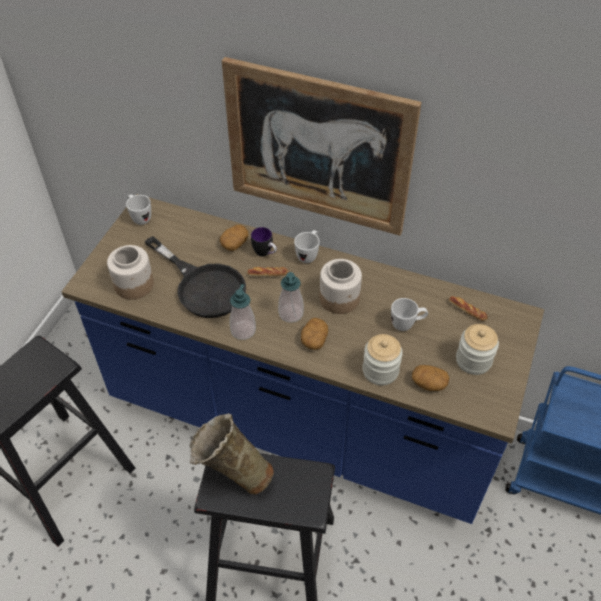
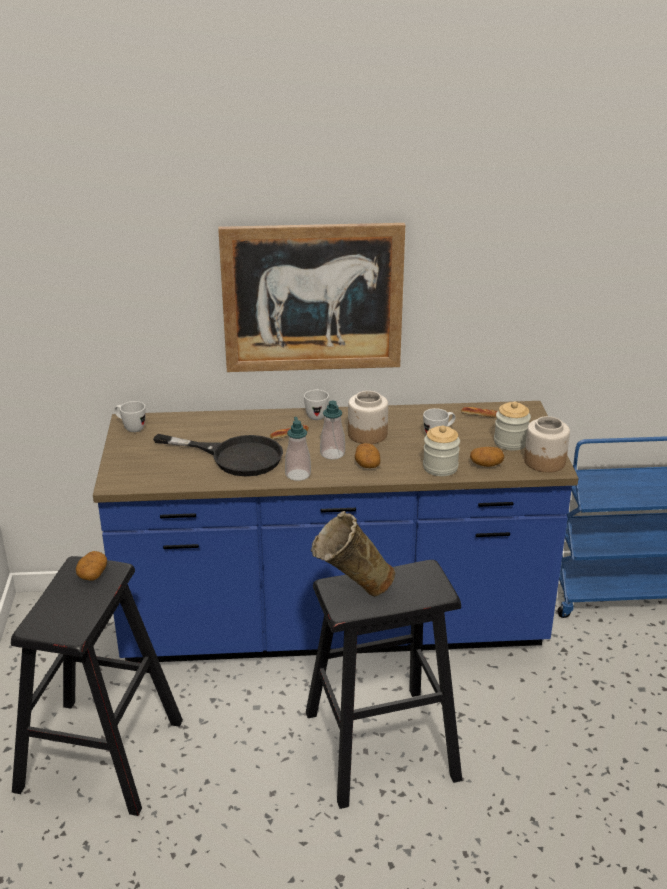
camera: 25 degrees left, 20 degrees down
(134, 285) = (165, 472): jar -> jar (545, 462)
(234, 243) = (240, 423): potato -> potato (92, 573)
(265, 254) = (276, 423): mug -> none

